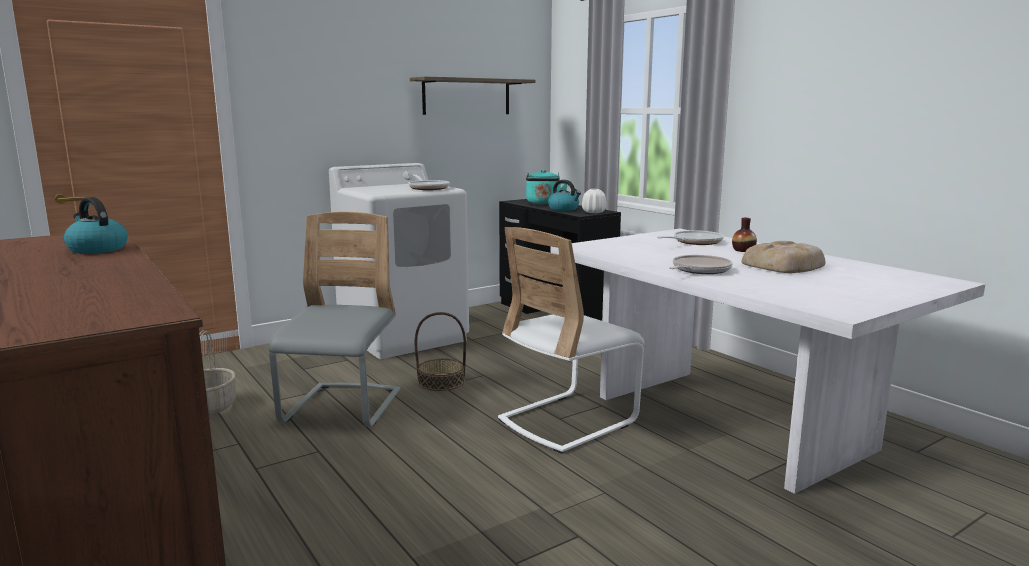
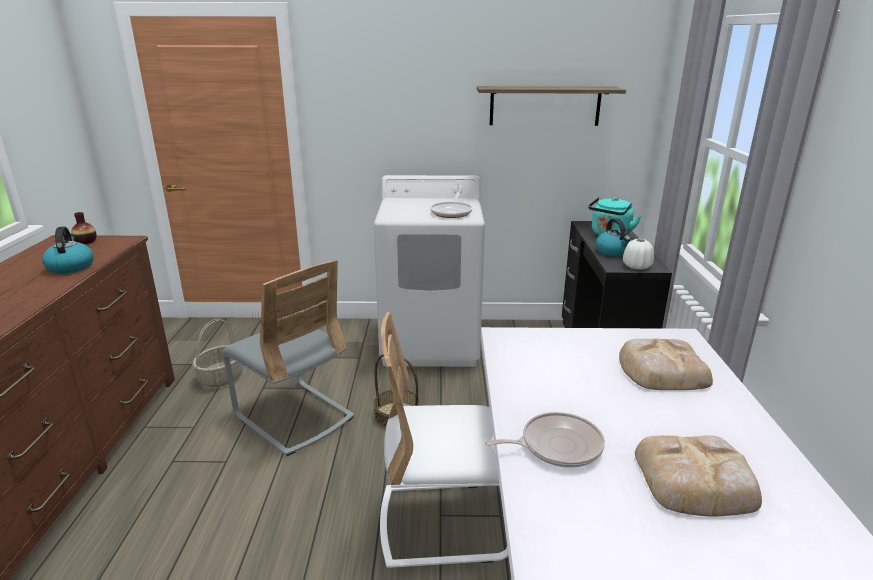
camera: 35 degrees right, 10 degrees up
(342, 408) = (294, 416): grey chair -> grey chair turned 90 degrees clockwise
(694, 242) = (660, 371): frying pan -> bread
(743, 250) = (698, 415): vase -> vase (86, 242)

